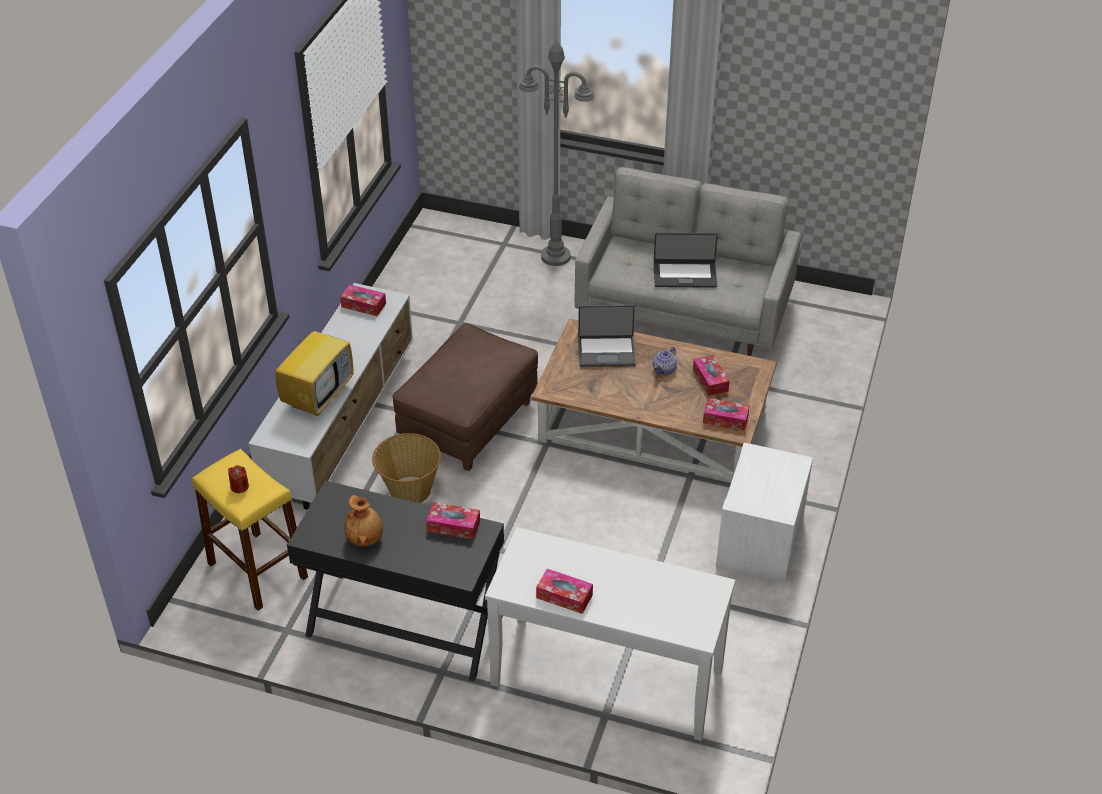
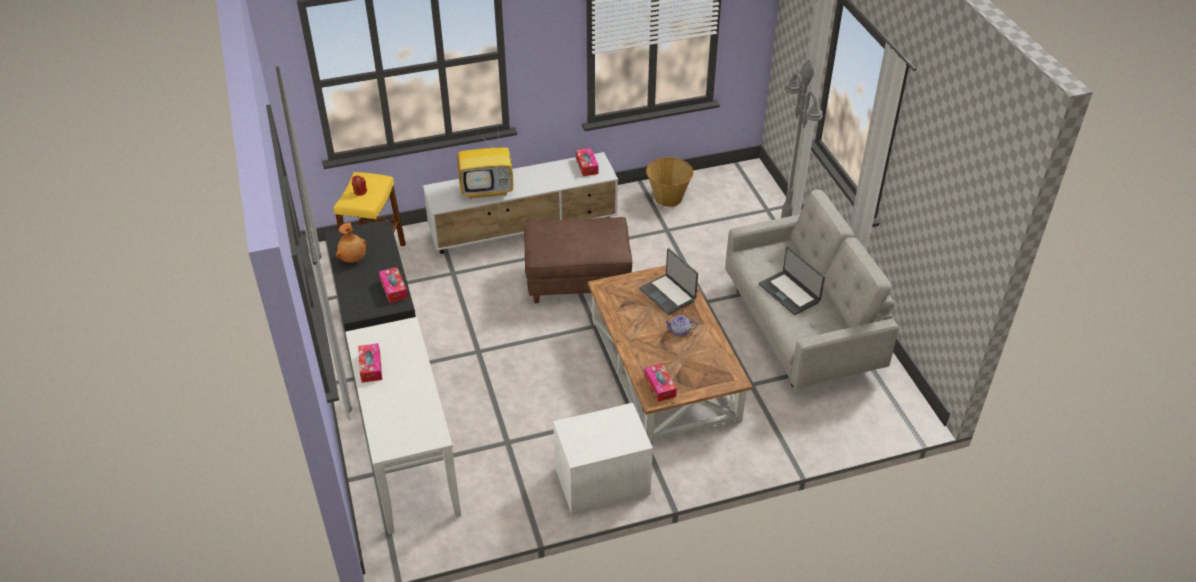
camera: 55 degrees right, 0 degrees up
(409, 490) = (494, 286): basket -> basket (668, 197)
(710, 380) = (693, 360): tissue box -> none

